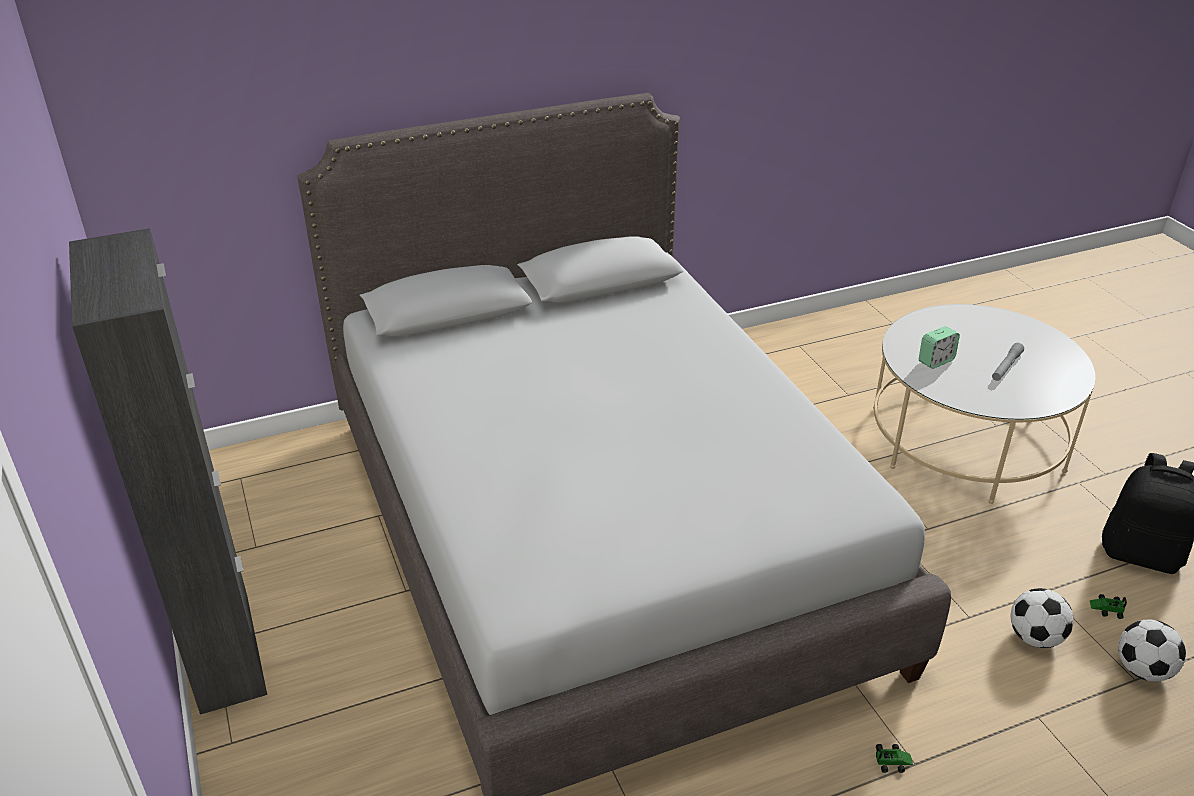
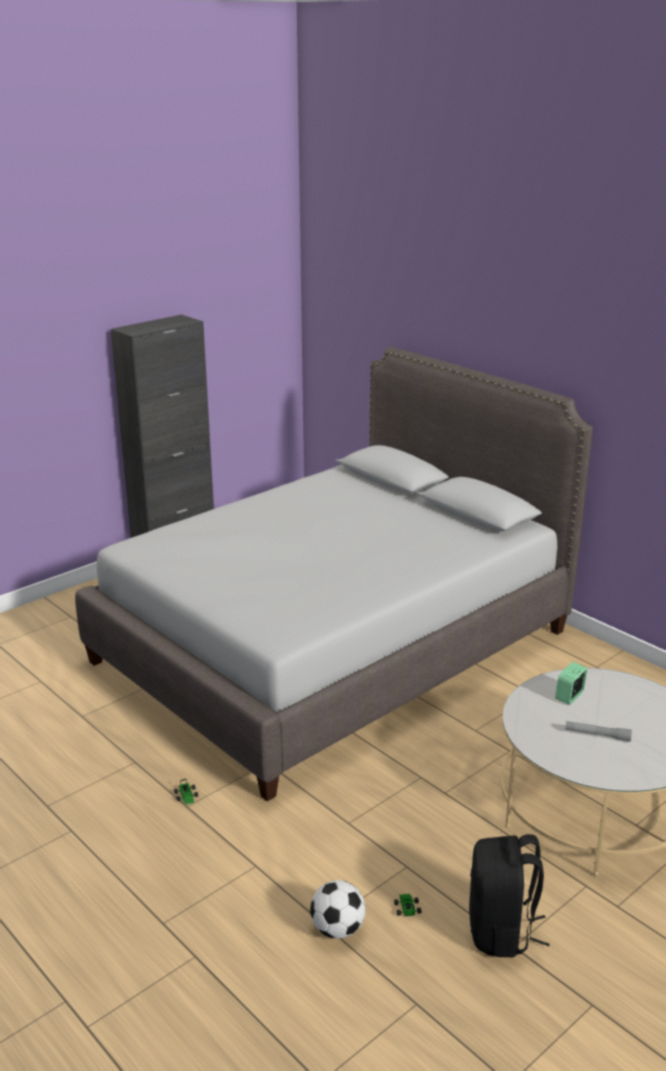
camera: 70 degrees right, 10 degrees down
(935, 361) = (569, 696): alarm clock -> alarm clock turned 90 degrees clockwise
(1035, 638) = (343, 861): football -> none

